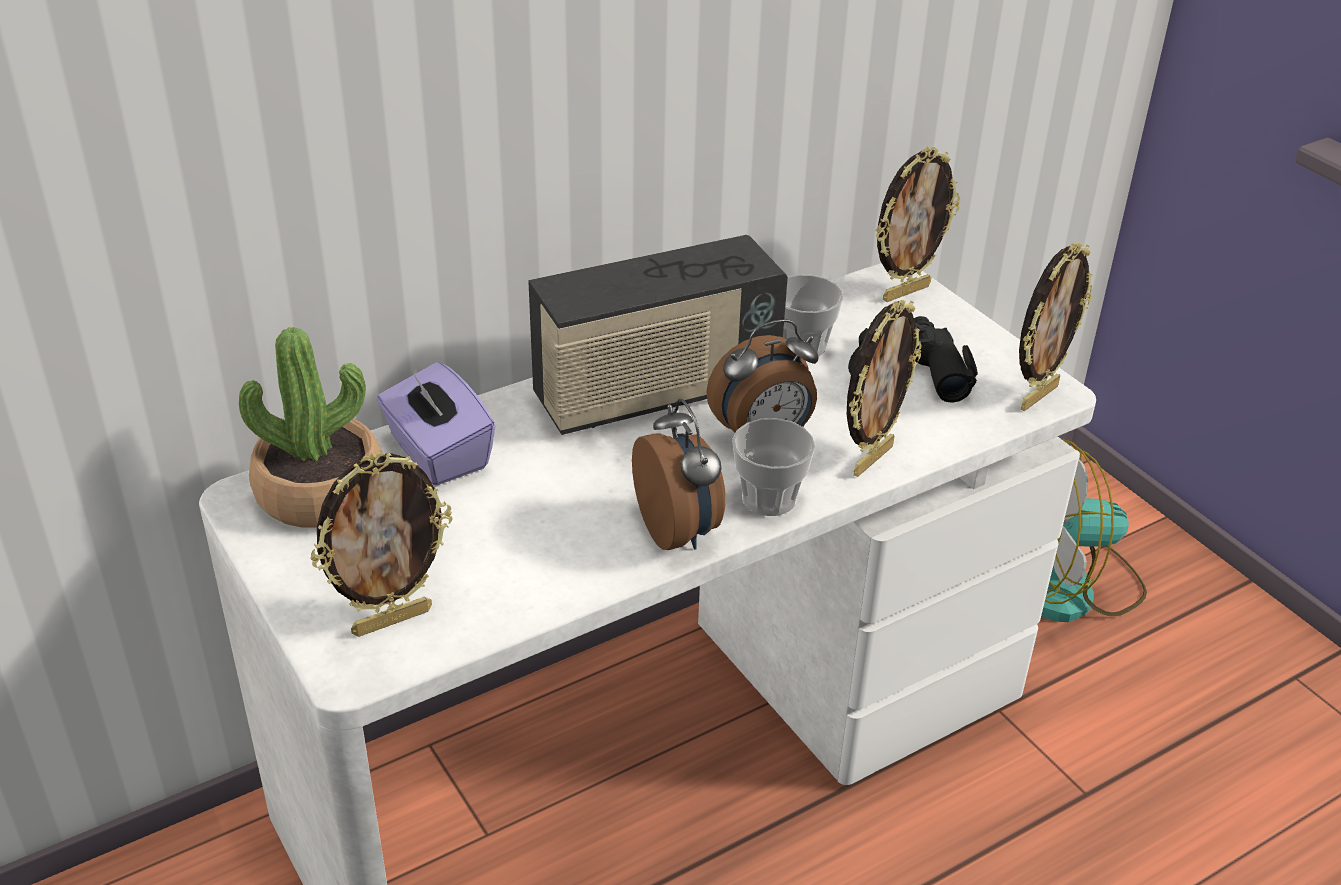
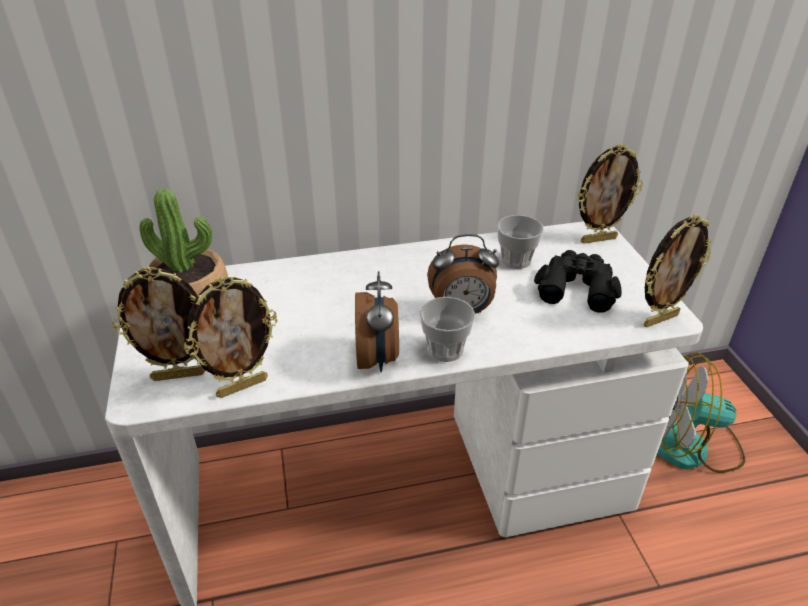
camera: 20 degrees right, 0 degrees up
(437, 453) = (266, 283): purple tissue box -> none
(656, 394) = (410, 273): radio -> none
(871, 459) = (525, 338): picture frame -> picture frame (242, 386)

